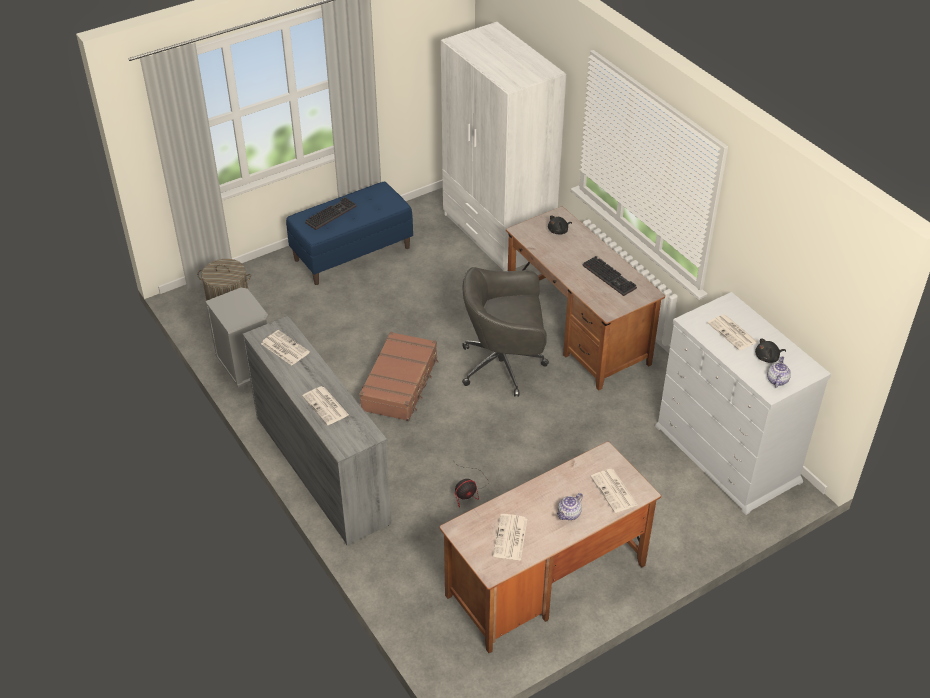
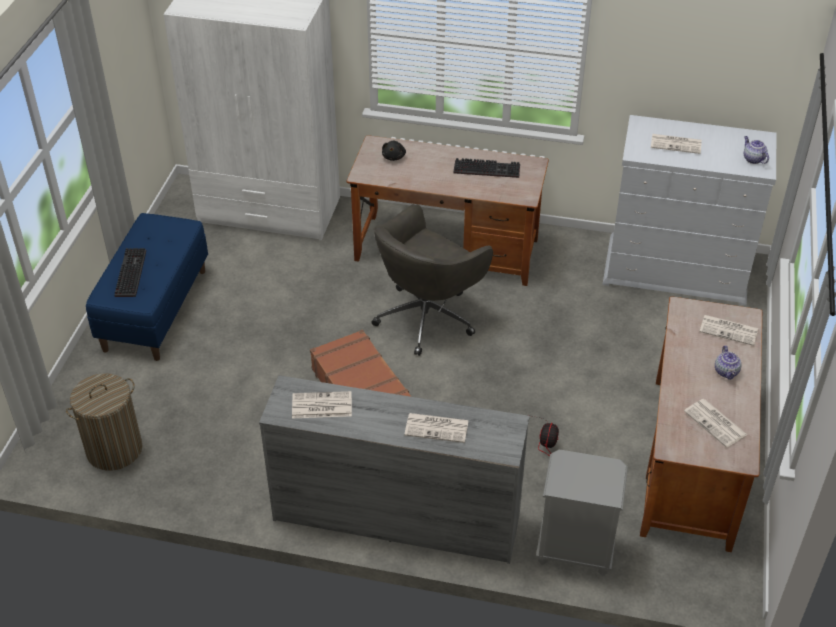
camera: 45 degrees left, 0 degrees up
(247, 371) = (200, 485): grey nightstand -> grey nightstand (574, 550)
(768, 358) = (724, 147): black plush toy -> none

